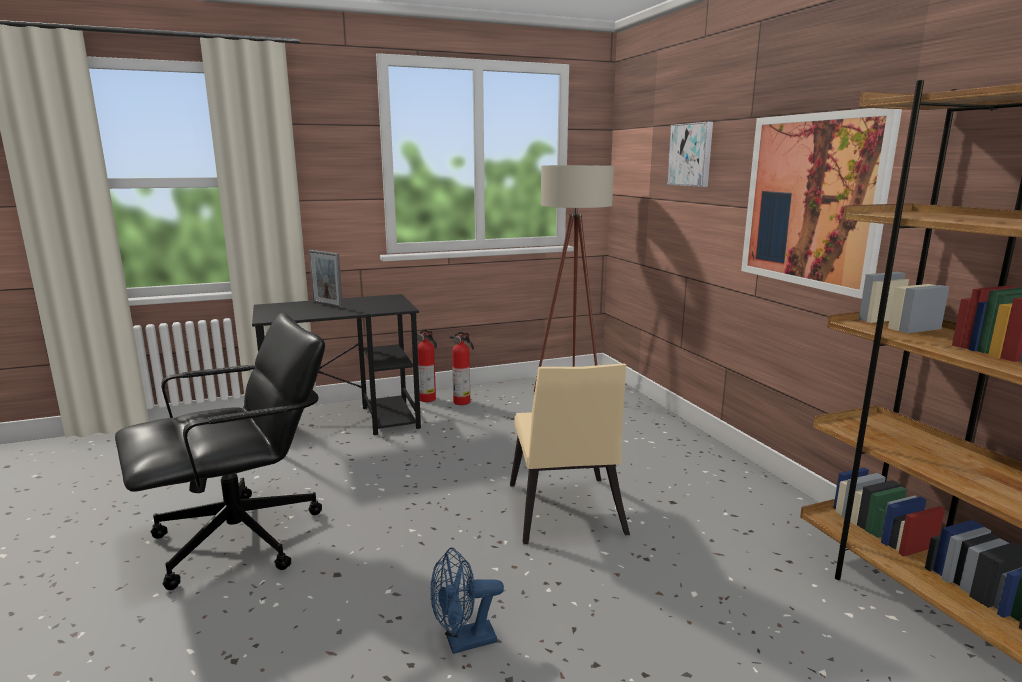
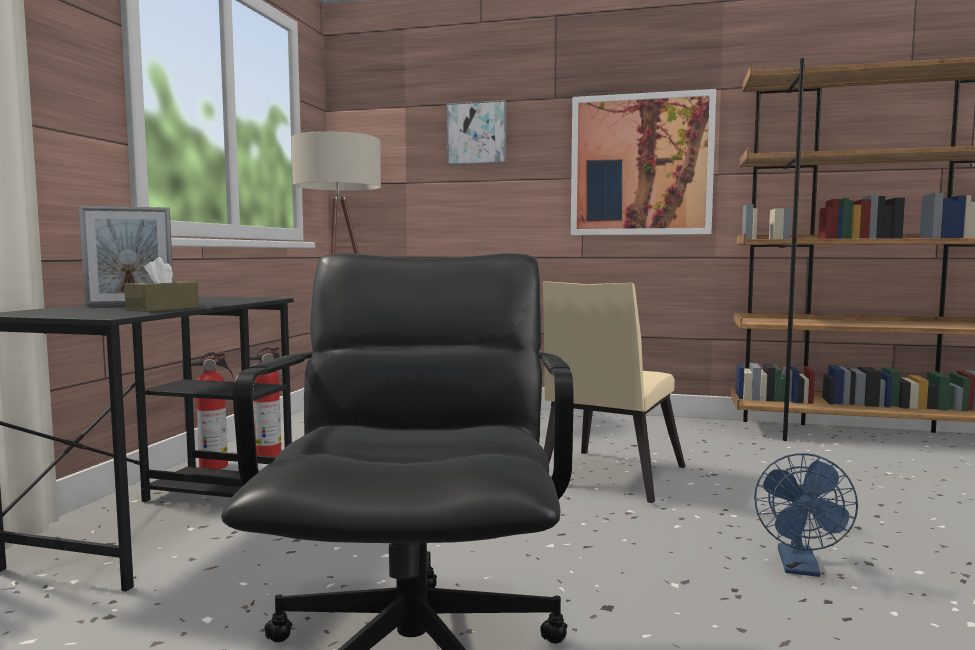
camera: 55 degrees left, 10 degrees down
(310, 314) = (163, 309): none -> brown tissue box
(564, 514) = (607, 478): beige chair -> beige chair turned 90 degrees clockwise

